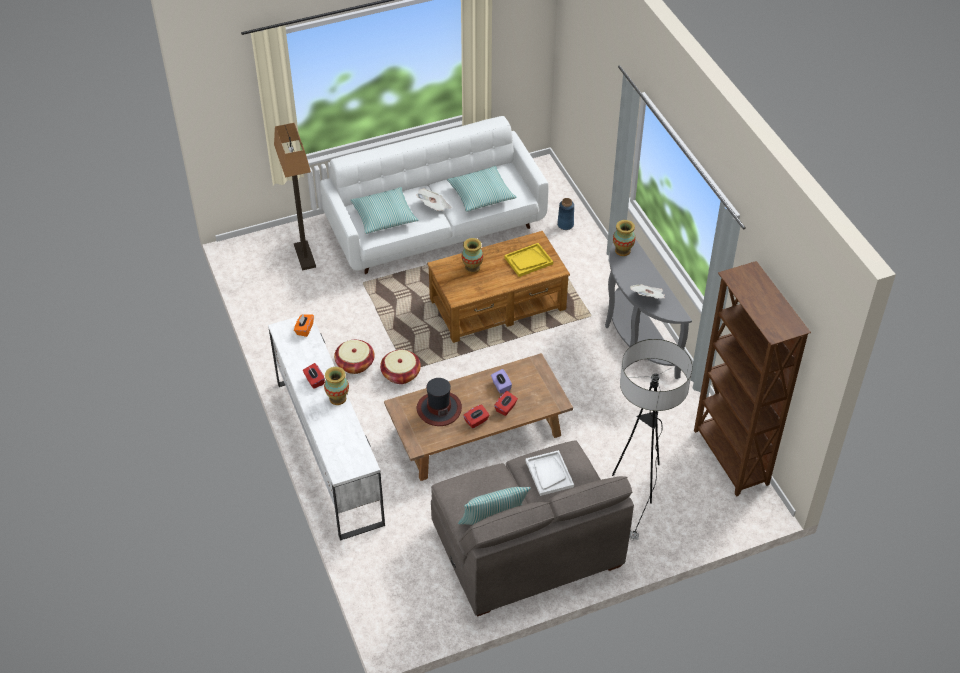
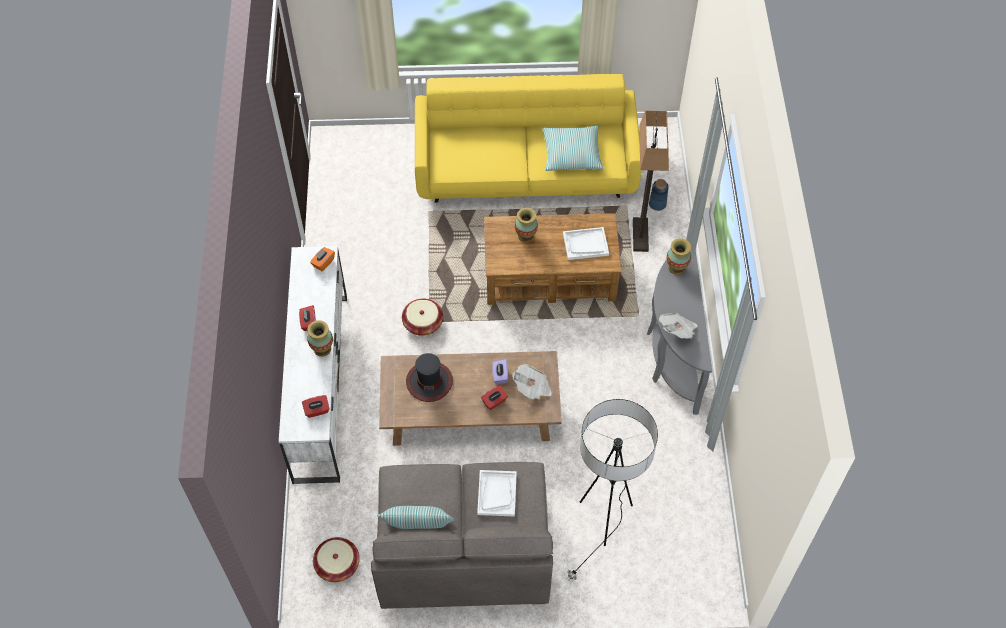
camera: 20 degrees right, 10 degrees up
(305, 256) = (386, 166): floor lamp -> floor lamp (640, 235)
(355, 364) = (384, 298): basket -> basket (337, 564)
(384, 216) = (465, 151): pillow -> none
(434, 207) = (519, 154): newspaper -> newspaper (532, 388)
(436, 227) = (526, 170): white sofa -> yellow sofa
(476, 421) = (459, 407): red tissue box -> red tissue box (317, 410)
(528, 261) = (585, 244): yellow tray -> white tray
(730, 458) = (709, 521): brown bookcase -> none

